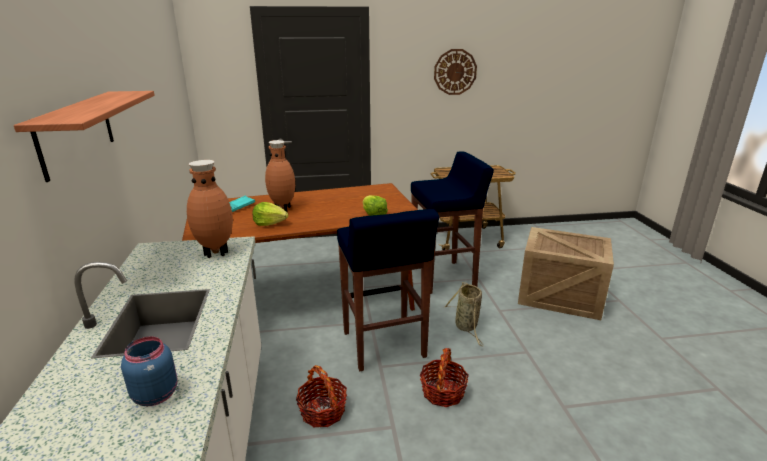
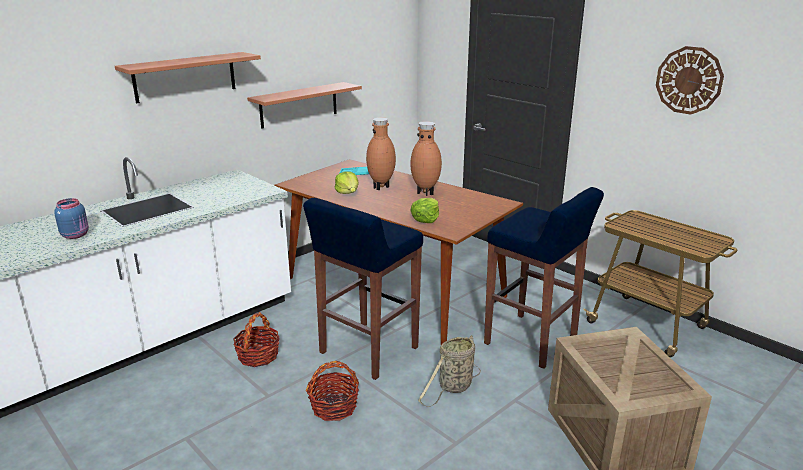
camera: 55 degrees right, 0 degrees up
(149, 152) = (299, 105): none -> shelf
(216, 253) = (246, 191): brown vase -> brown vase (426, 193)

